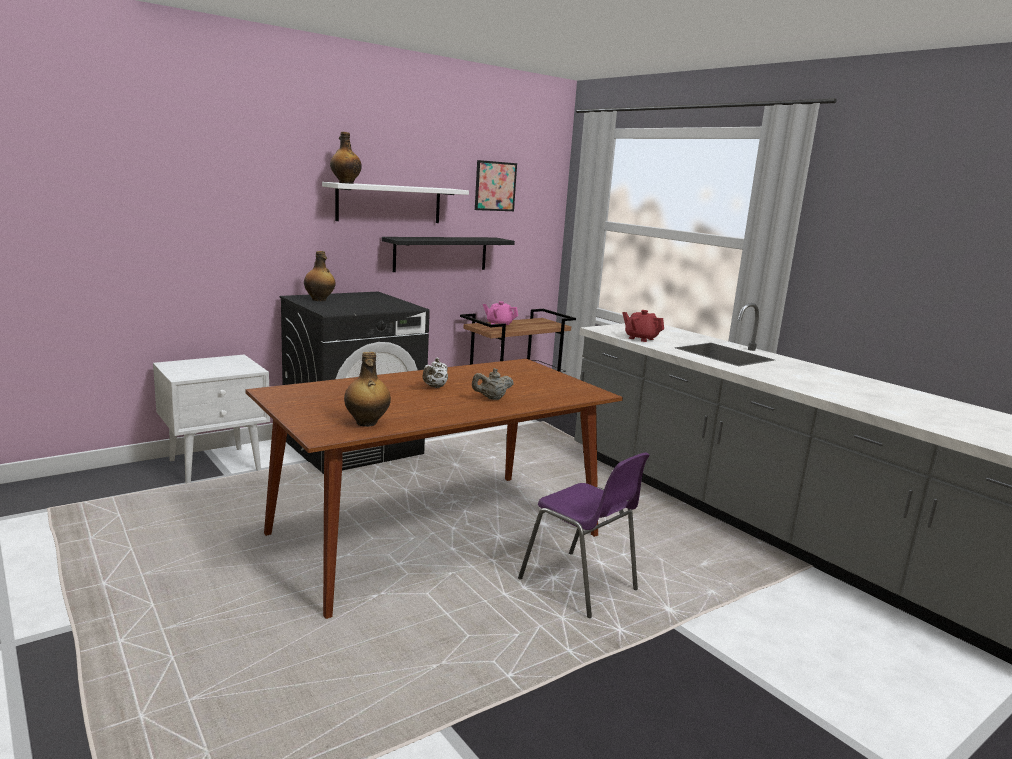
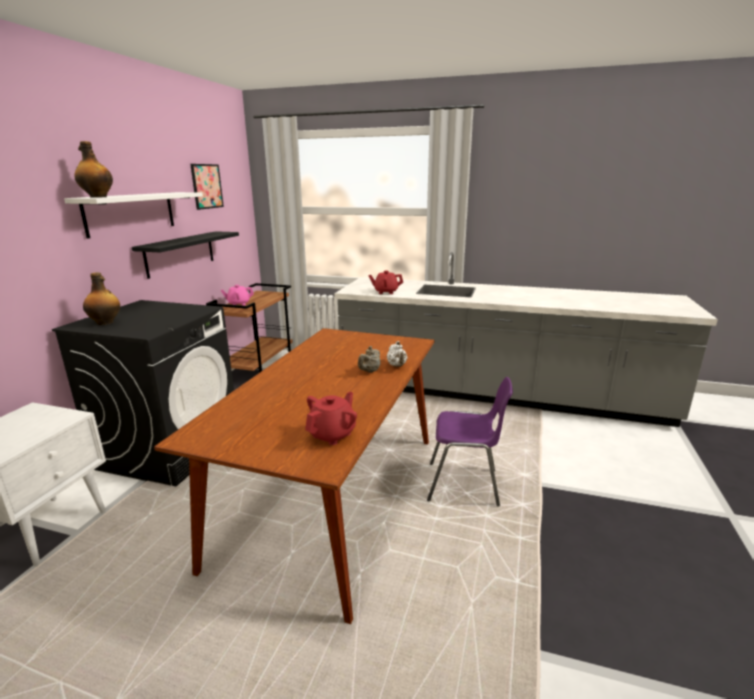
camera: 35 degrees left, 5 degrees up
(366, 423) = (332, 434): bottle -> red teapot
(435, 387) = (313, 376): white teapot -> white teapot (397, 366)

